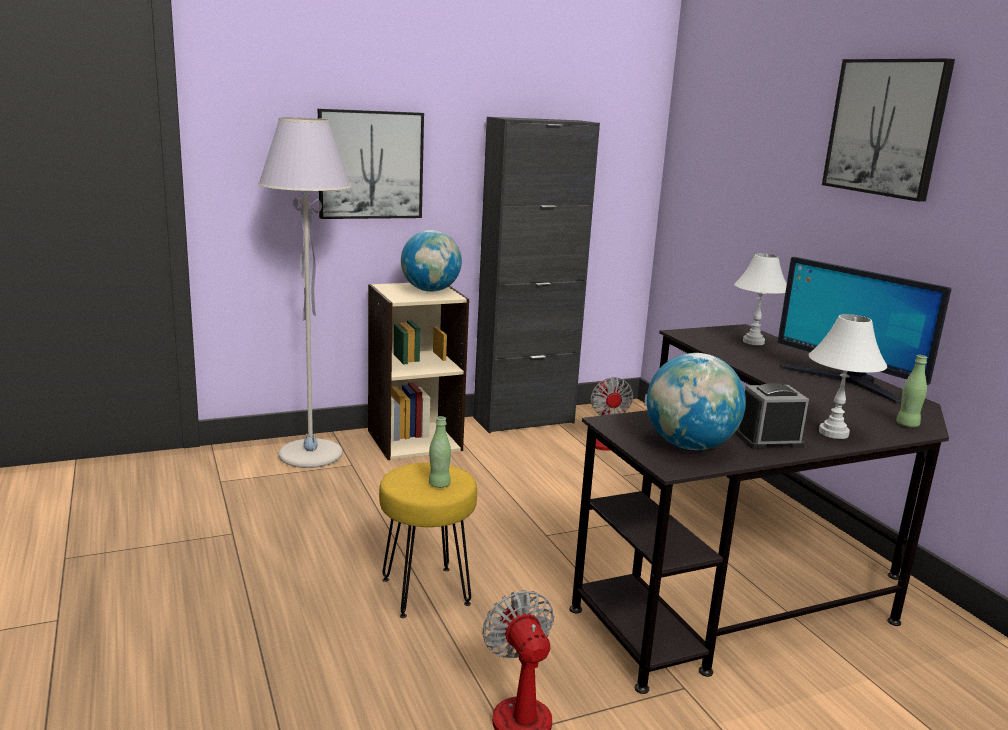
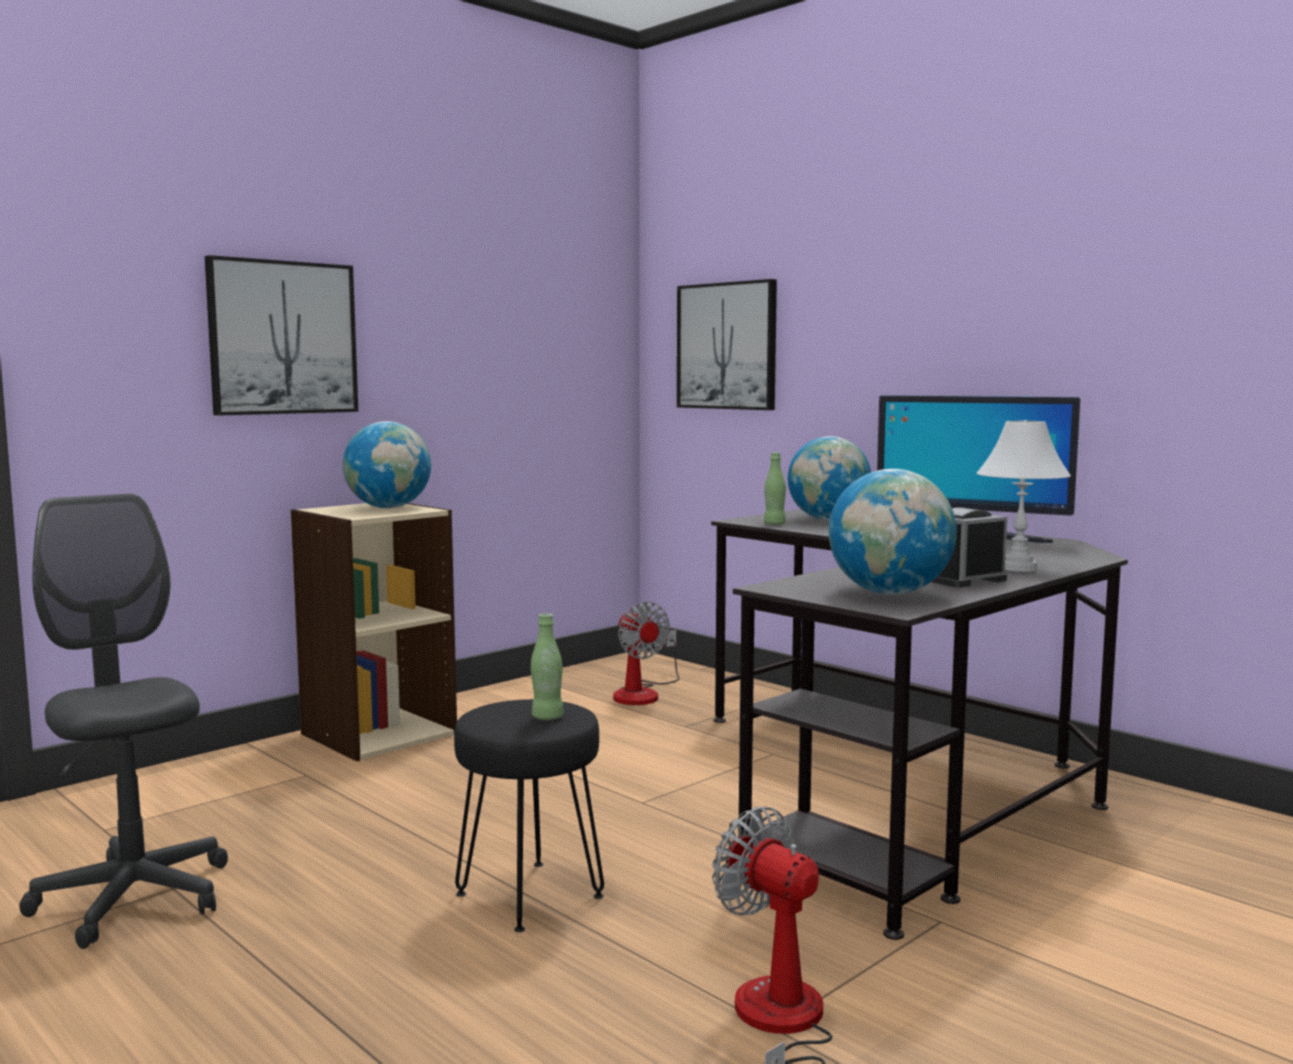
camera: 20 degrees left, 10 degrees down
(208, 535) = (133, 898): none -> grey office chair
(310, 455) = (232, 775): grey floor lamp -> none
(424, 591) = (527, 895): yellow stool -> black stool
(524, 420) = (514, 690): black cabinet -> none
(753, 342) = (828, 519): white table lamp -> globe
(886, 127) = (949, 243): picture -> picture (727, 346)
(907, 424) = (1076, 555): green bottle -> green bottle (774, 524)

